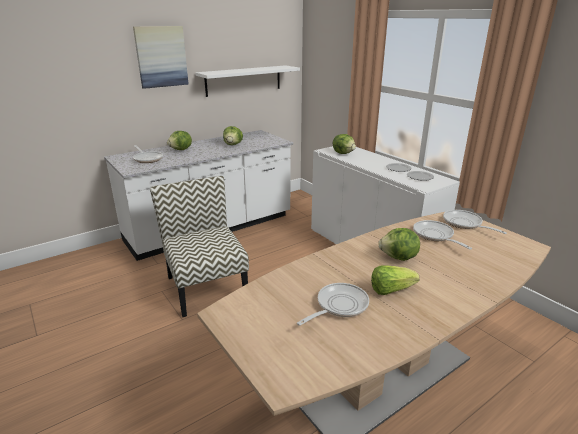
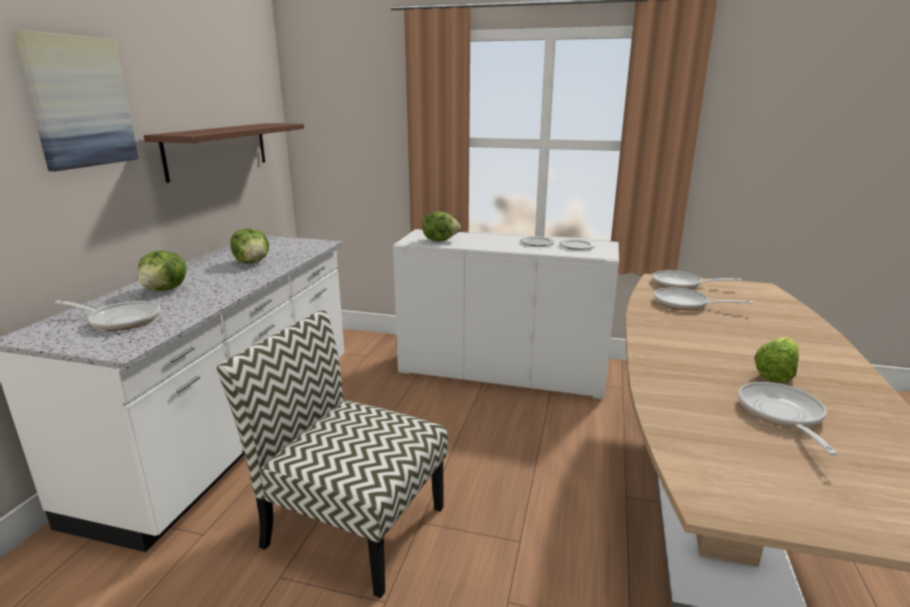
camera: 40 degrees left, 5 degrees down
(243, 80) = (218, 150): white shelf -> brown shelf
(399, 258) = (709, 338): lettuce -> none

